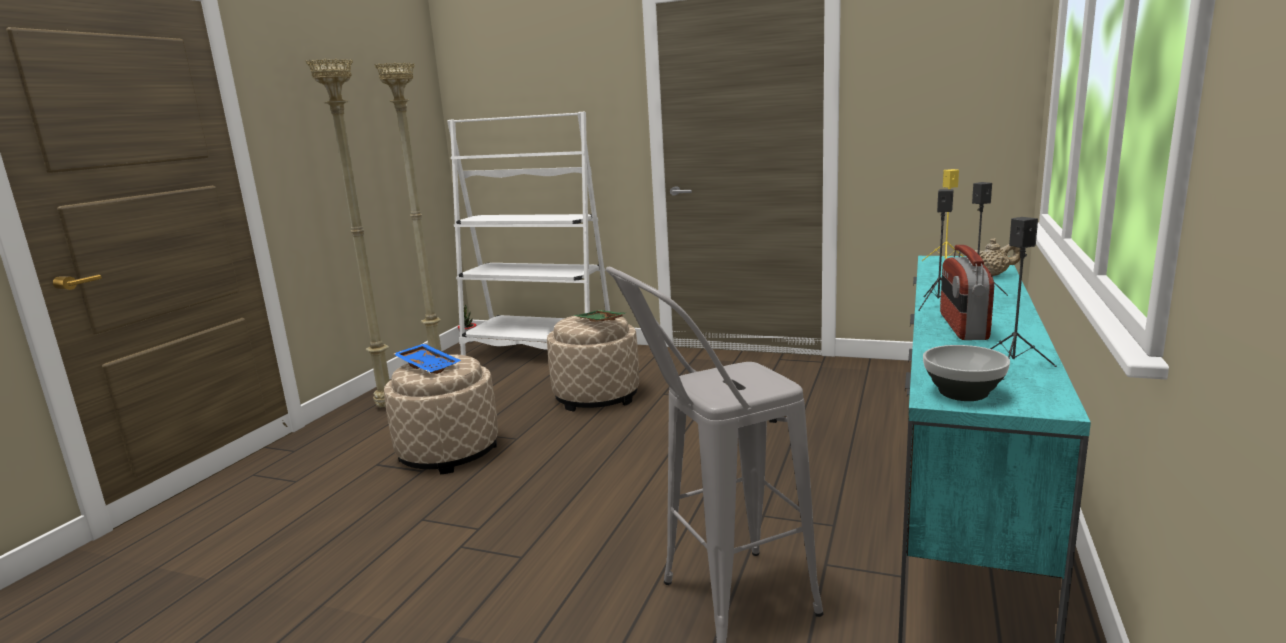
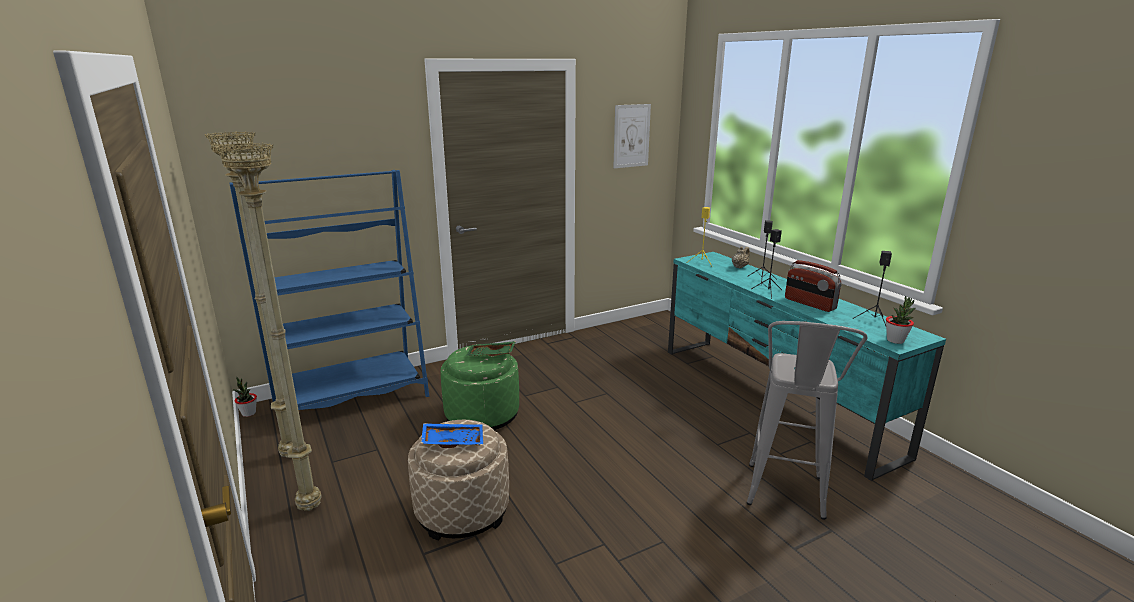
camera: 50 degrees left, 5 degrees up
(538, 351) = (351, 398): white bookcase -> blue bookcase
(596, 396) = (482, 416): beige ottoman -> green ottoman
(941, 73) = (631, 136): none -> picture
(962, 393) = (895, 340): bowl -> potted plant

